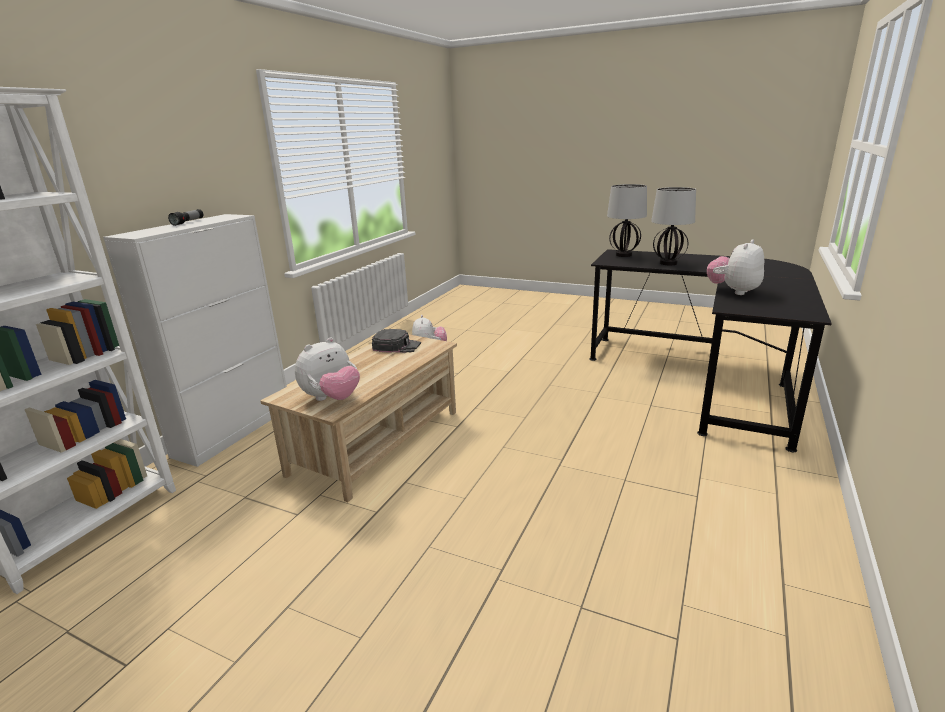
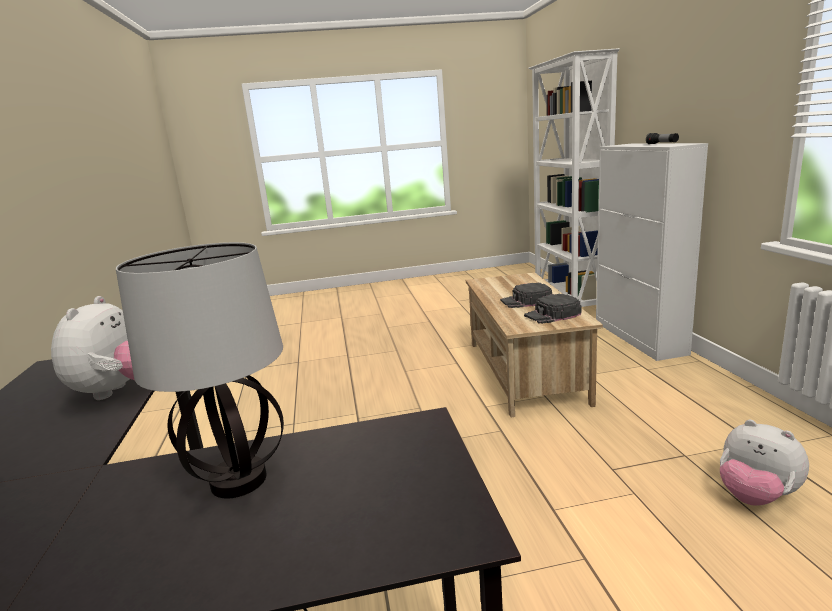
camera: 145 degrees right, 5 degrees down
(332, 399) = (495, 283): plush toy -> none
(376, 364) = (526, 301): none -> black cap
(623, 255) = (406, 502): table lamp -> none

